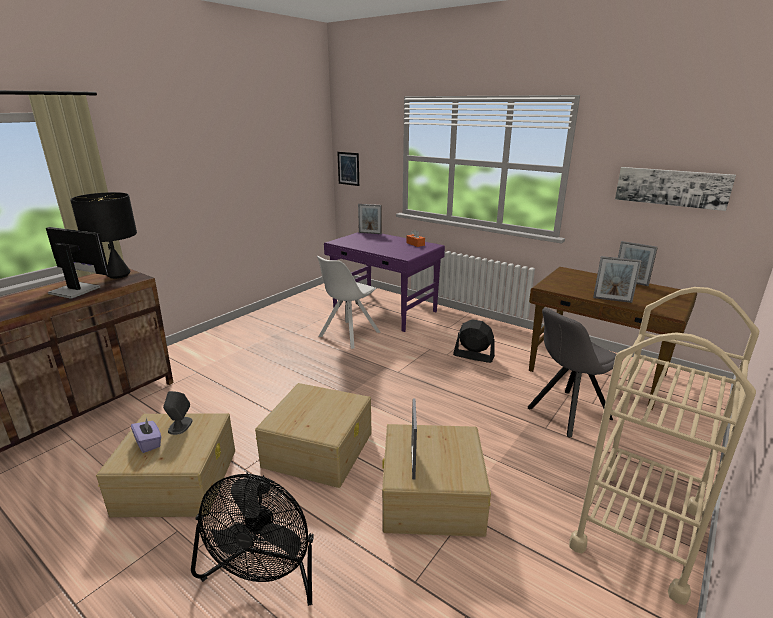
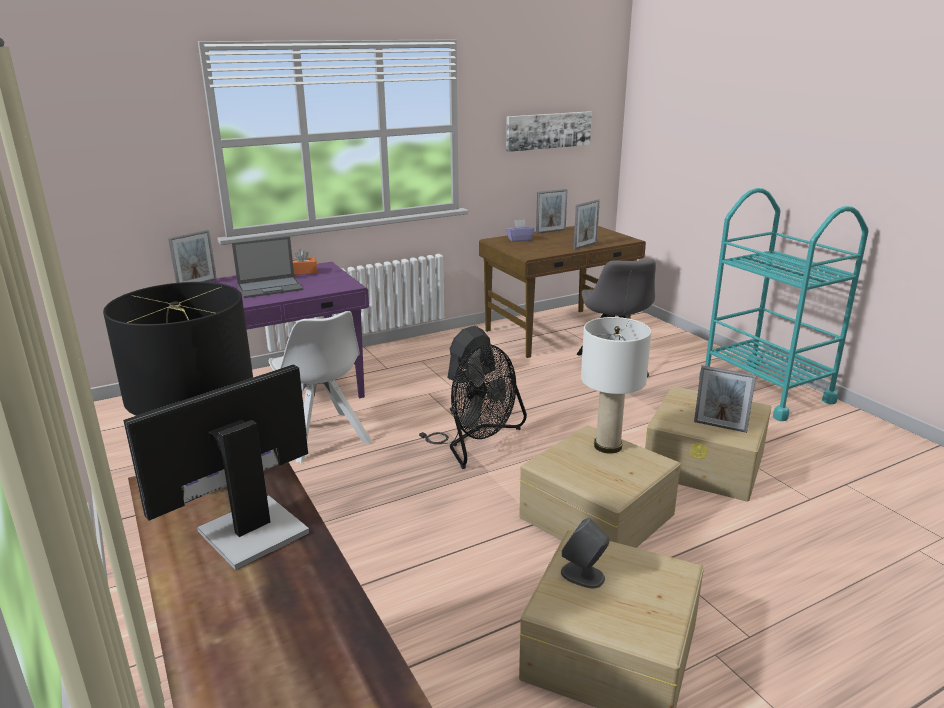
camera: 65 degrees left, 0 degrees up
(149, 443) = (616, 608): purple tissue box -> purple tissue box (519, 240)
(262, 569) = (787, 587): black fan -> black fan (474, 443)
(341, 410) = (608, 446): none -> white table lamp
(348, 168) = (81, 183): picture -> none
(382, 244) = (271, 287): none -> laptop
(638, 528) = (765, 390): beige cart -> turquoise cart

